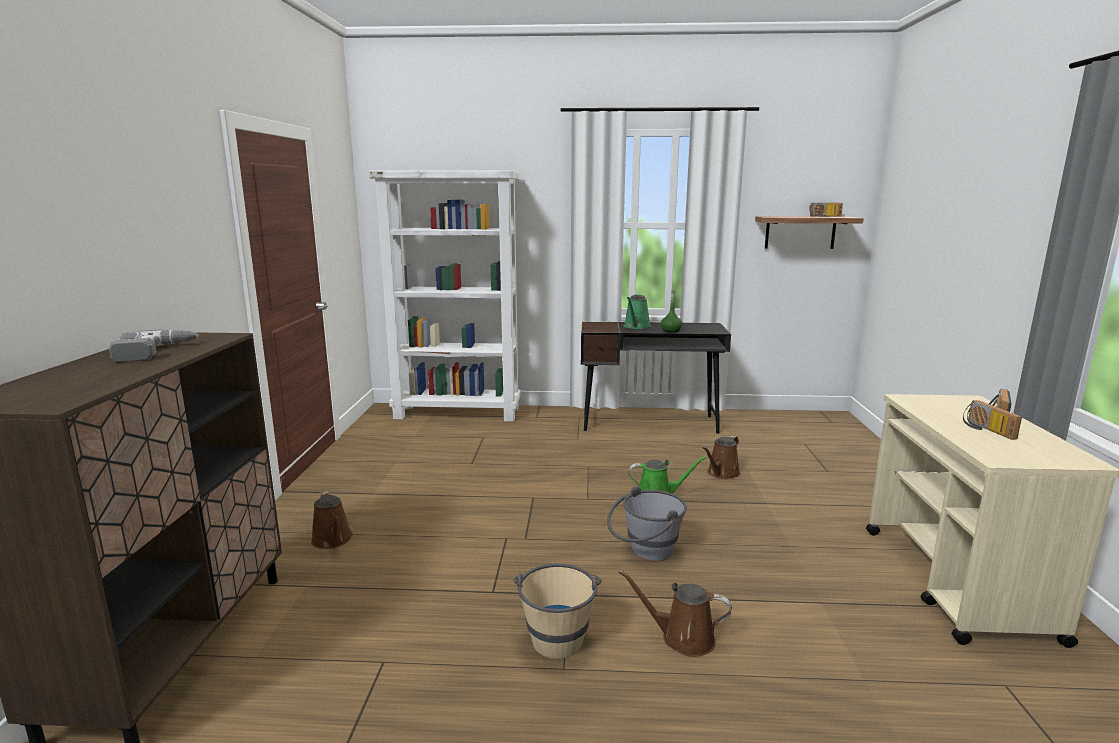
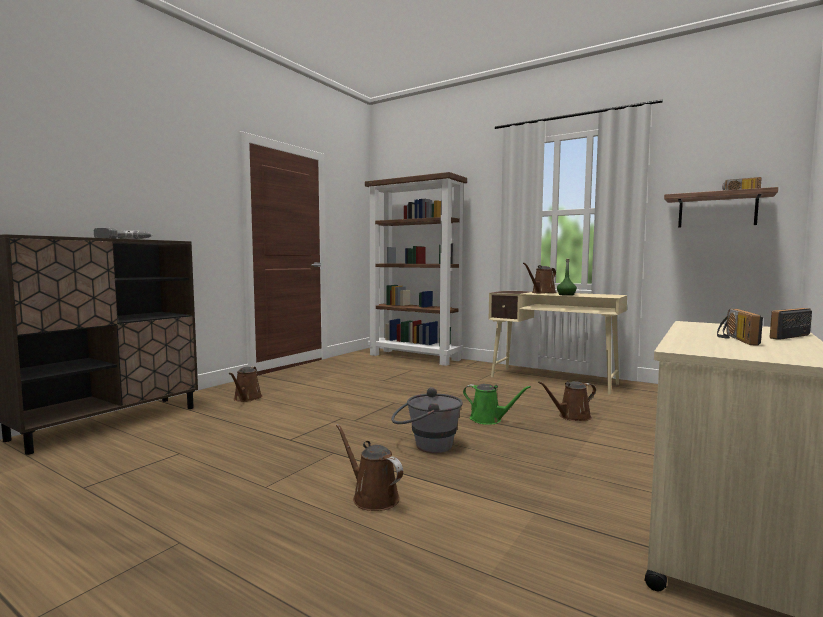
camera: 30 degrees right, 10 degrees down
(458, 413) = (415, 357): white bookcase -> brown bookcase
(557, 633) = (292, 469): beige bucket -> none
(636, 326) = (542, 293): green watering can -> brown watering can
(649, 423) = (553, 380): black desk -> beige desk

